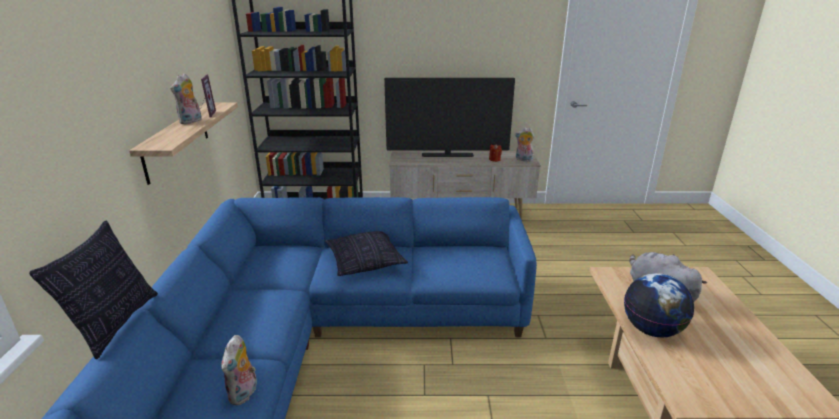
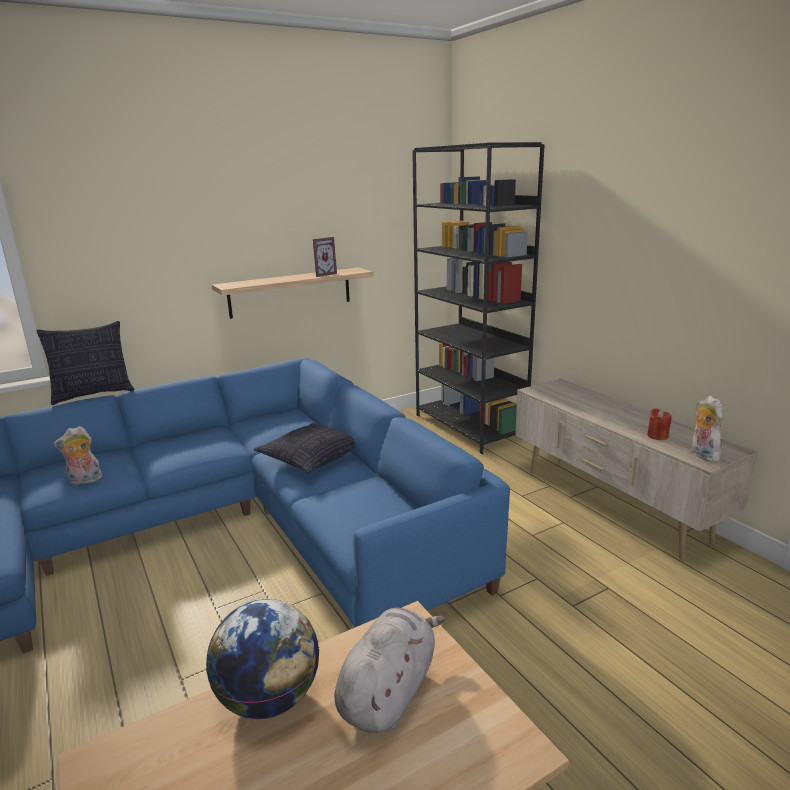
camera: 60 degrees right, 5 degrees down
(191, 121) = (297, 277): plush toy -> none
(447, 155) = (608, 406): television -> none

